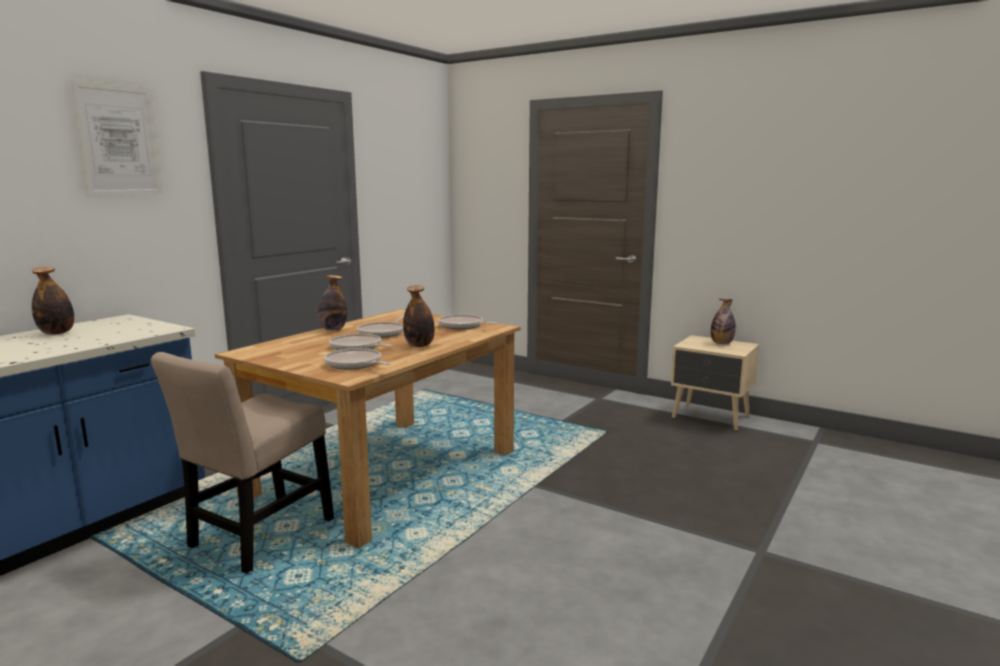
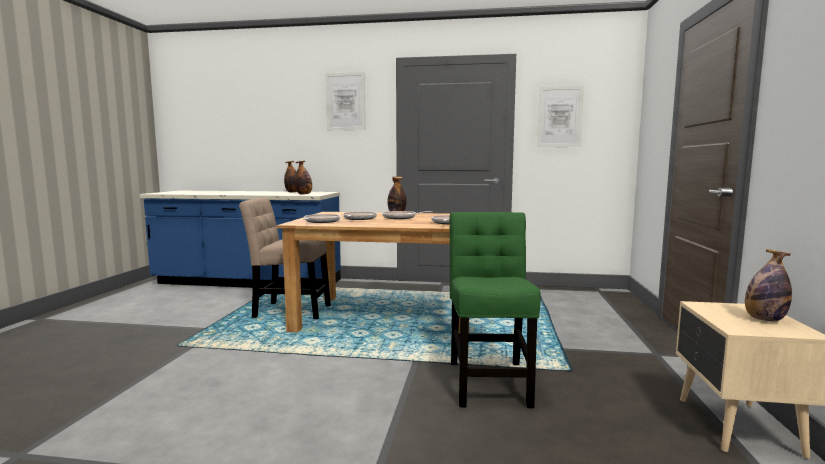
camera: 65 degrees right, 5 degrees down
(394, 176) = (559, 117): none -> picture
(419, 345) = (379, 223): bottle -> bottle (304, 194)
(602, 464) = (489, 380): none -> green chair

